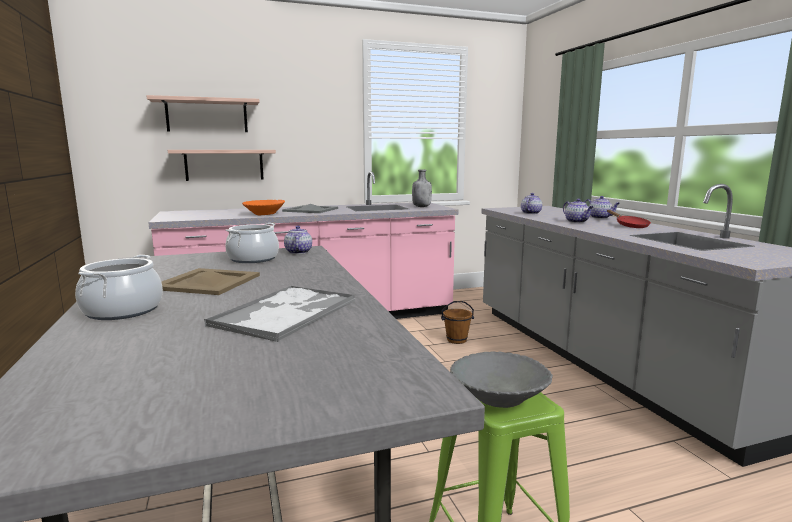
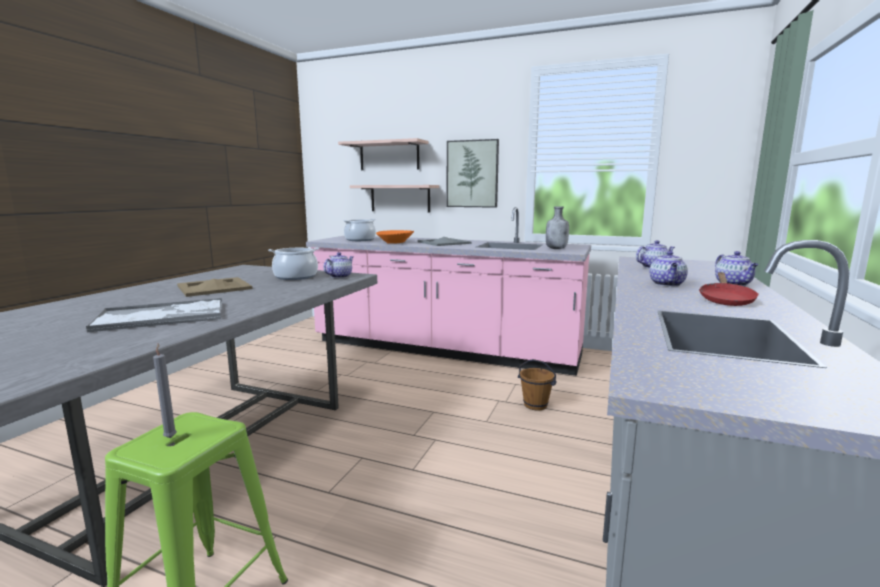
camera: 40 degrees right, 0 degrees up
(122, 310) = (122, 295): cooking pot -> cooking pot (360, 240)
(309, 138) = (472, 174): none -> picture
(498, 397) = (170, 437): grey bowl -> grey candle

